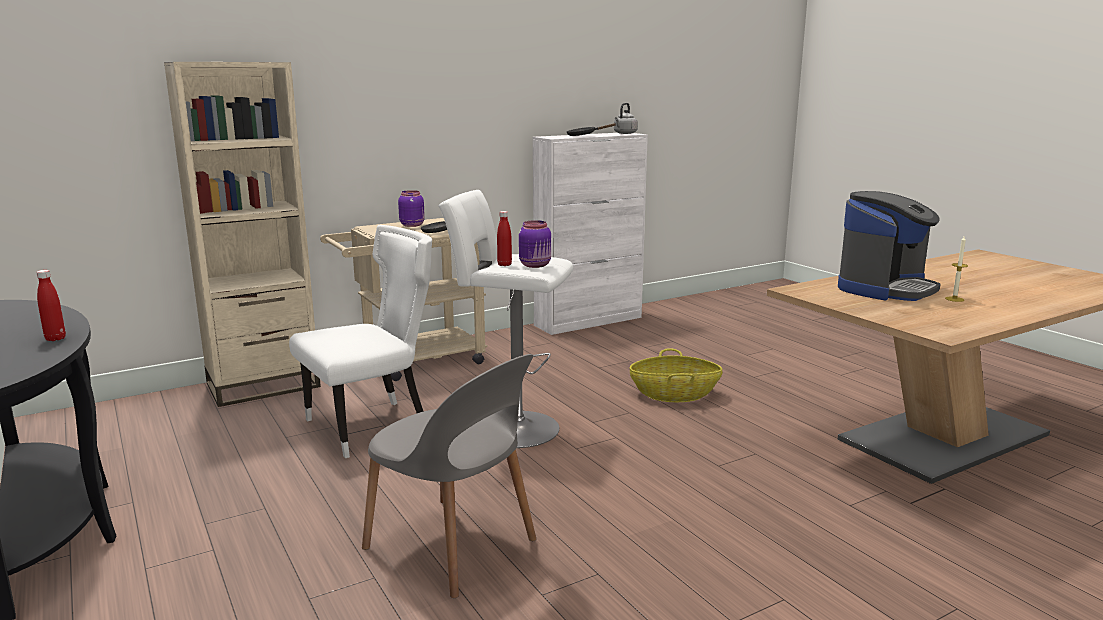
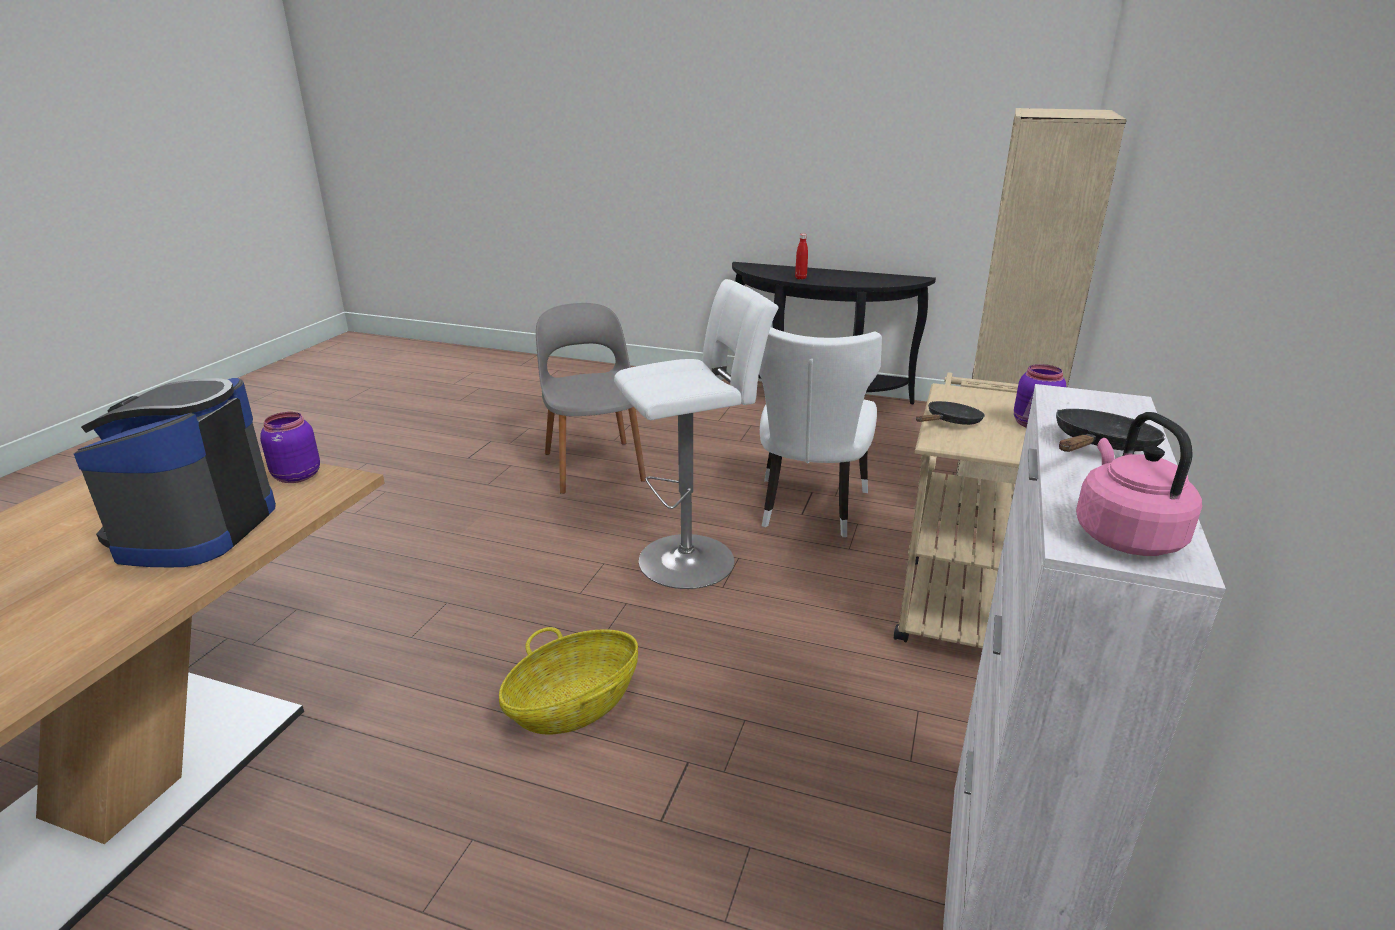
camera: 140 degrees right, 10 degrees up
(453, 546) = (594, 465): grey chair -> grey chair turned 75 degrees clockwise
(504, 265) = (695, 375): red bottle -> none
(536, 265) = (661, 380): purple jar -> purple jar (295, 476)
(624, 133) = (1124, 535): grey kettle -> pink kettle
(954, 299) = (89, 532): candle -> none

